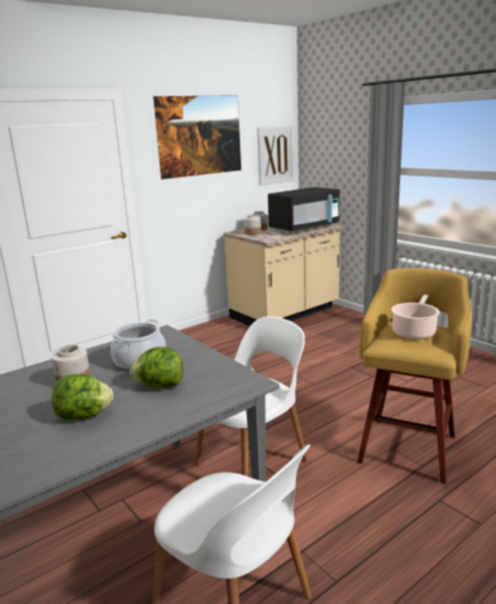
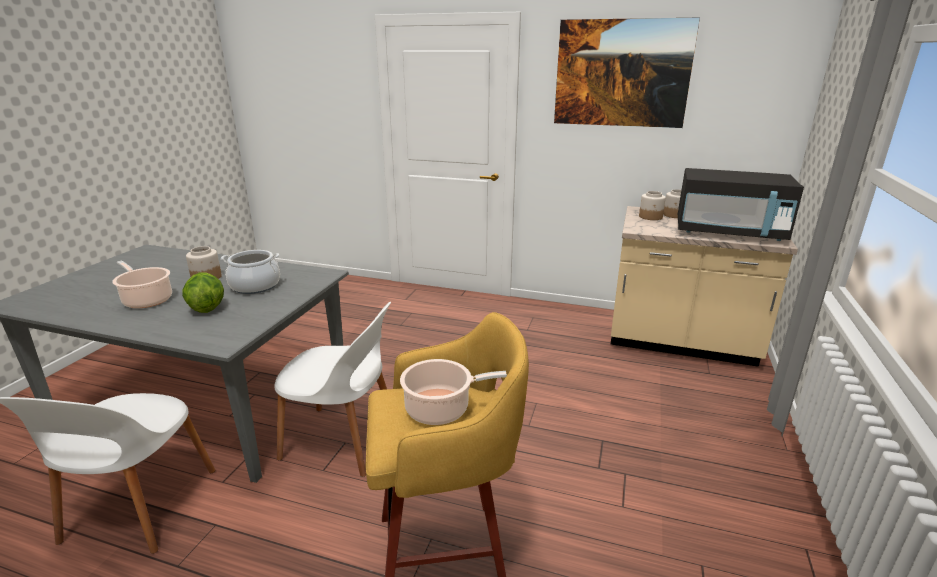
camera: 55 degrees right, 5 degrees up
(84, 416) = (146, 300): lettuce -> cooking pot
(275, 155) = (757, 113): picture -> none

